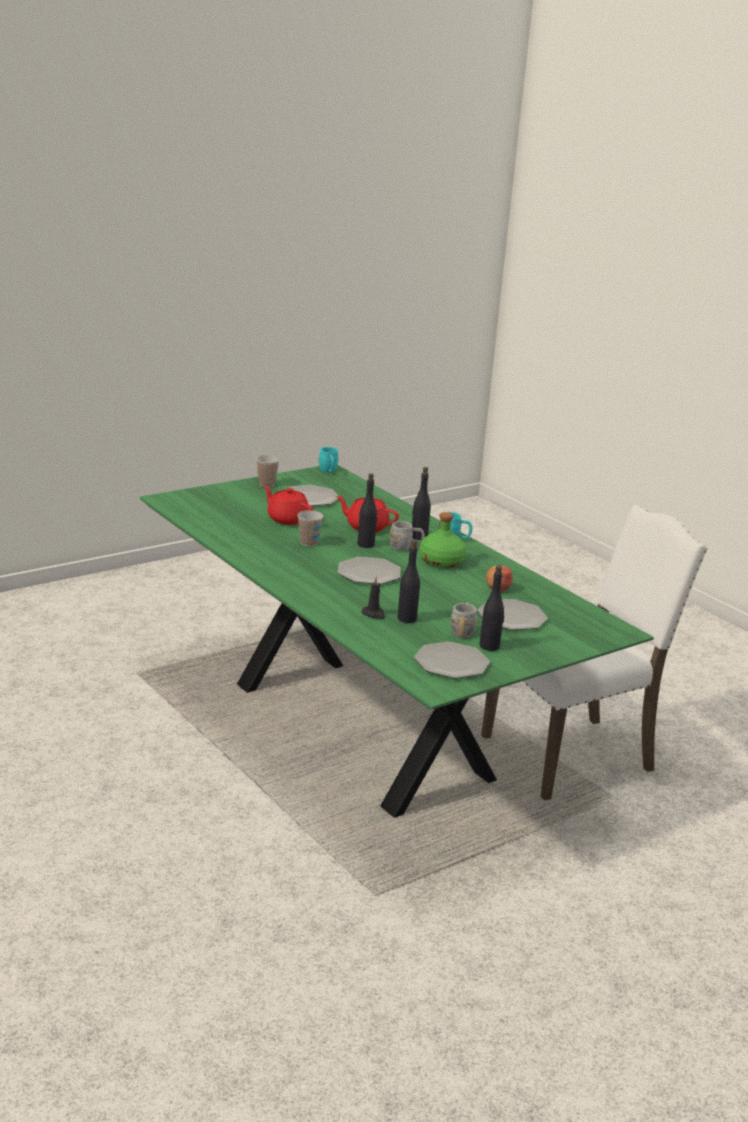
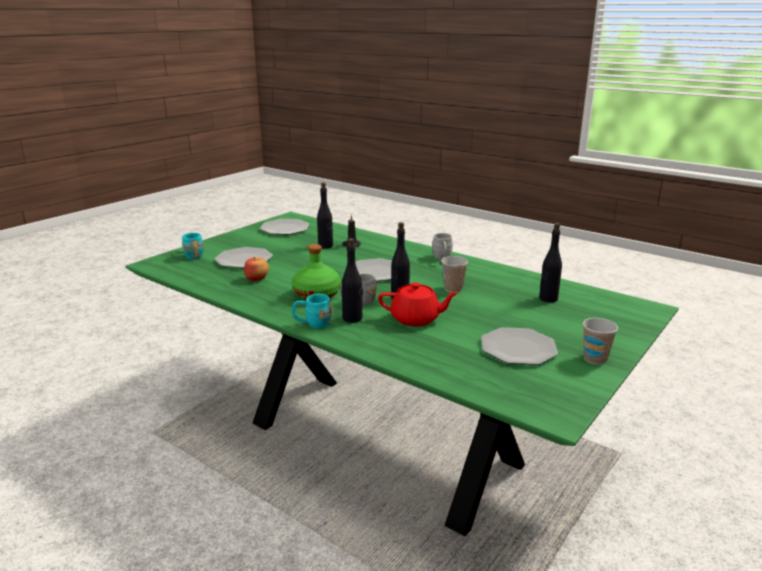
camera: 165 degrees right, 0 degrees up
(287, 519) = (503, 311): red teapot -> none
(328, 471) = (557, 412): turquoise mug -> turquoise mug (192, 255)
(463, 631) = (281, 245): grey mug -> grey mug (442, 258)
(489, 646) = (260, 240): black bottle -> black bottle (548, 299)
(572, 755) = (179, 467): white chair -> none

